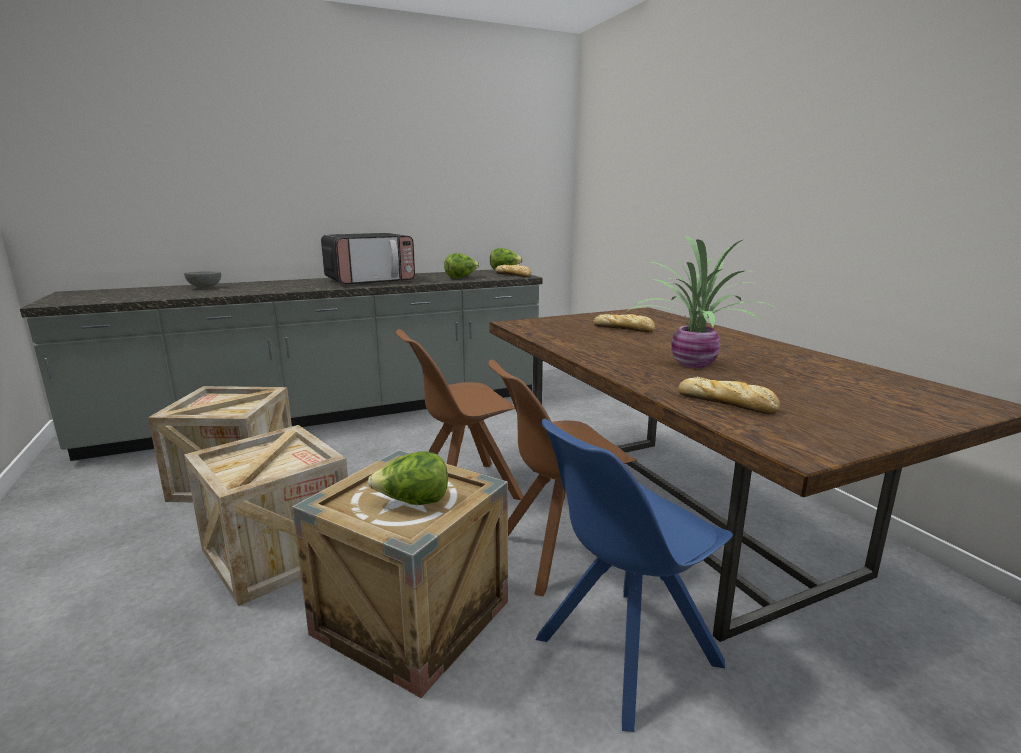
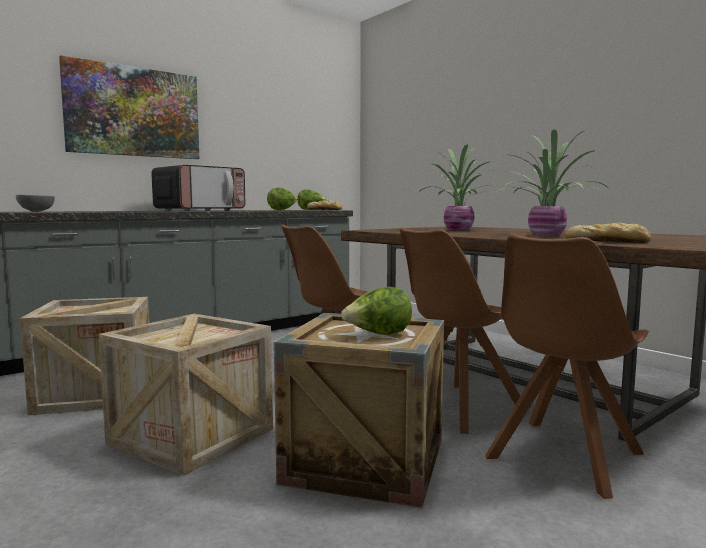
camera: 15 degrees left, 10 degrees down
(304, 173) = (134, 112): none -> picture
(623, 653) = (562, 457): blue chair -> brown chair
(624, 329) = (460, 230): bread -> potted plant

